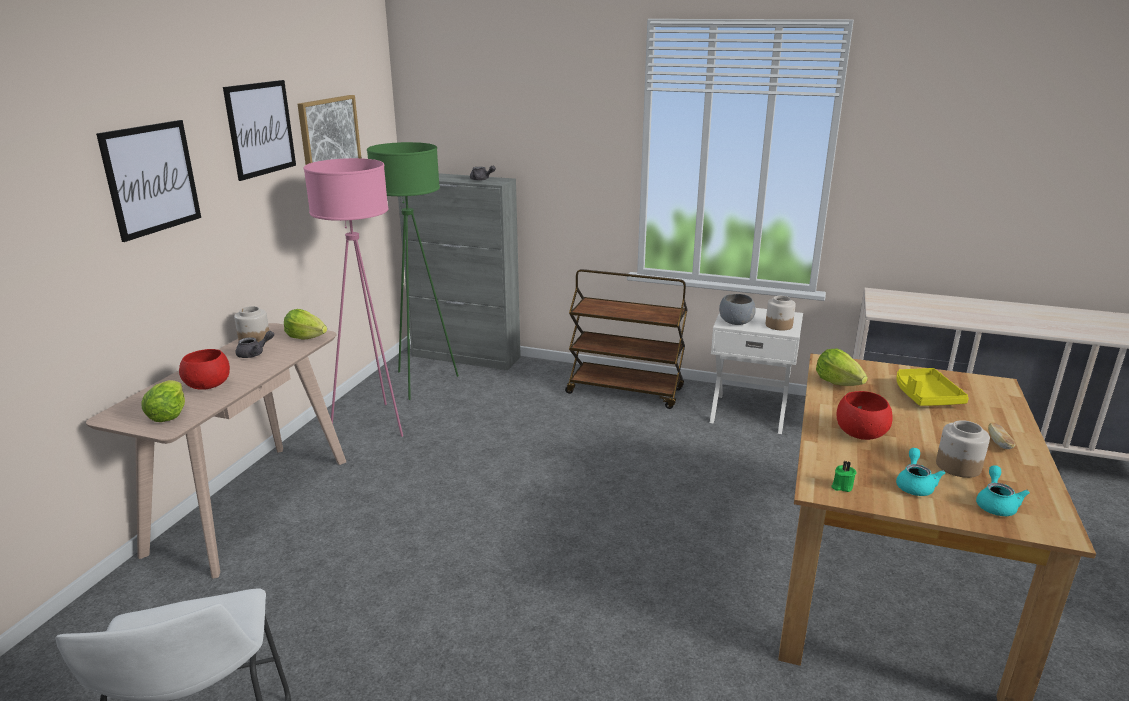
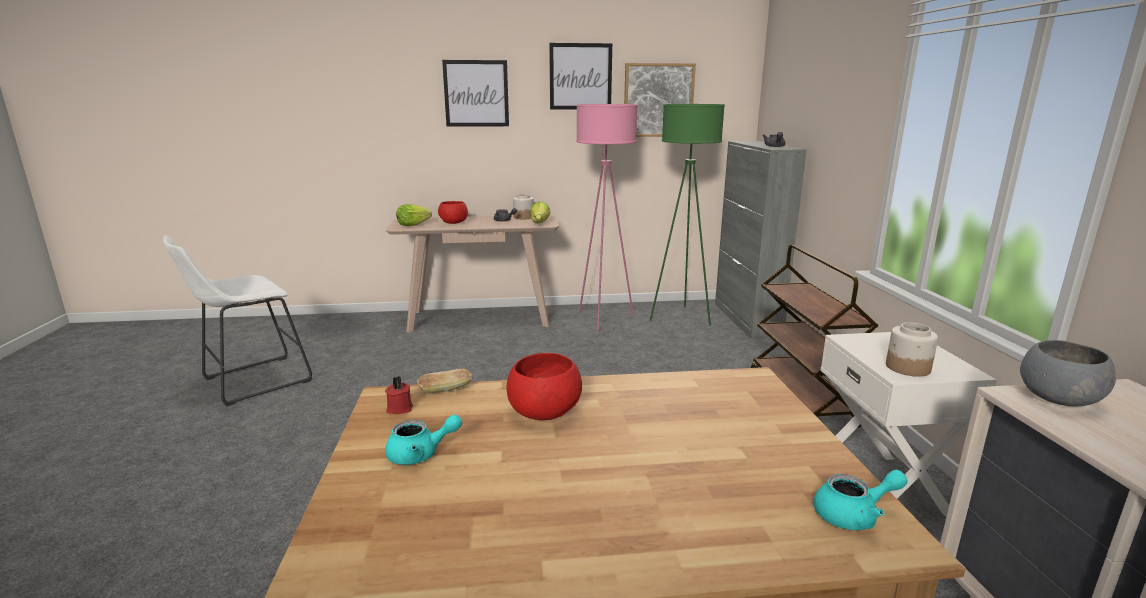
camera: 65 degrees right, 5 degrees down
(735, 322) = (863, 343): grey bowl -> grey bowl (1057, 399)
(838, 383) = (689, 389): lettuce -> none
(841, 486) = (399, 408): green candle -> red candle
(925, 396) = (725, 456): yellow tray -> none
(957, 466) = (493, 488): jar -> none
(996, 504) = (386, 523): turquoise teapot -> turquoise teapot (854, 515)
(999, 443) = (605, 533): bread -> bread (446, 390)

